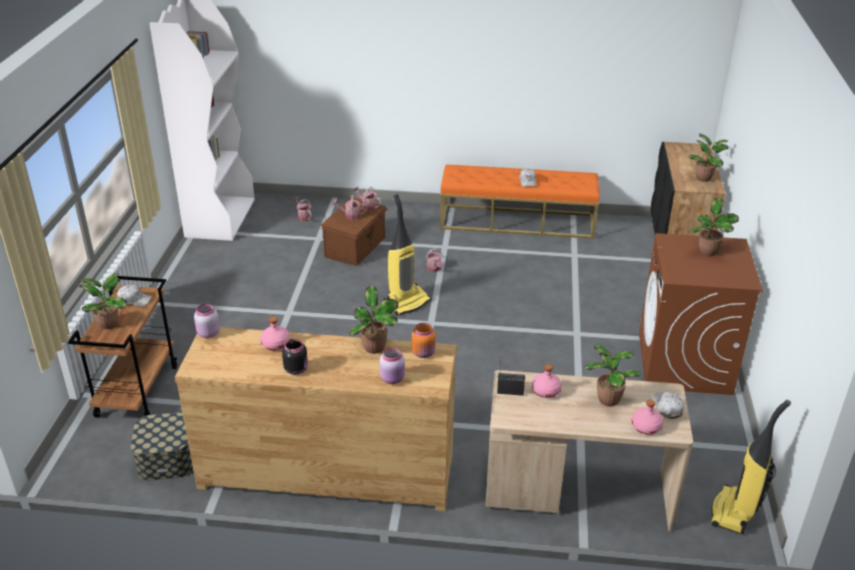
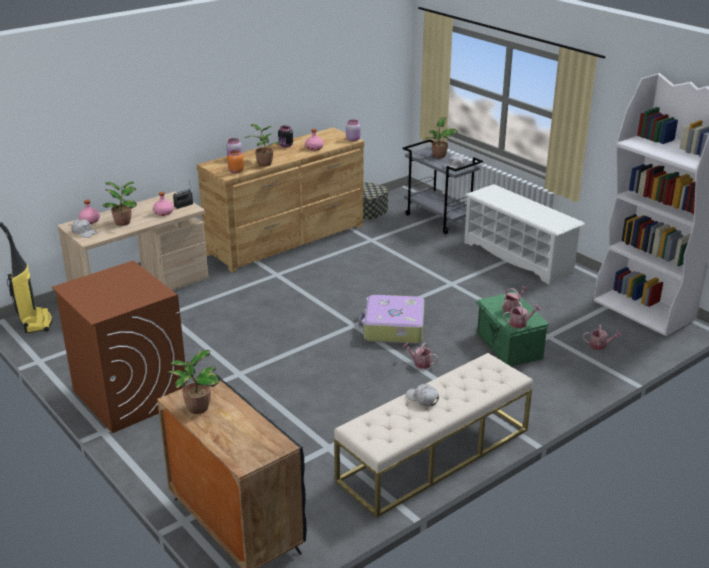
camera: 135 degrees right, 5 degrees down
(137, 391) = (439, 219): brown cart -> grey cart
(184, 303) = (518, 257): none -> white shoe rack
(356, 247) = (508, 346): brown storage box -> green storage box
(406, 303) = (393, 328): vacuum cleaner -> suitcase
(517, 221) = (434, 455): orange bench -> beige bench
(708, 252) = (117, 296): potted plant -> none

